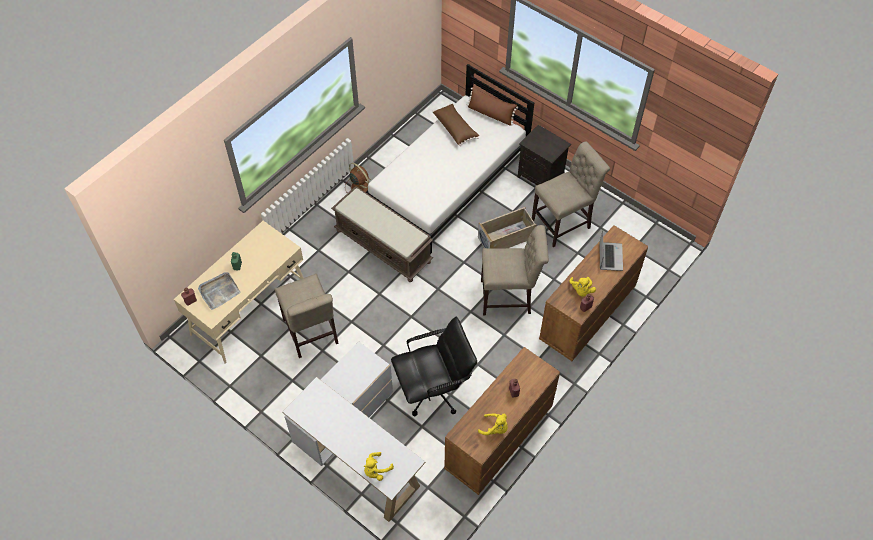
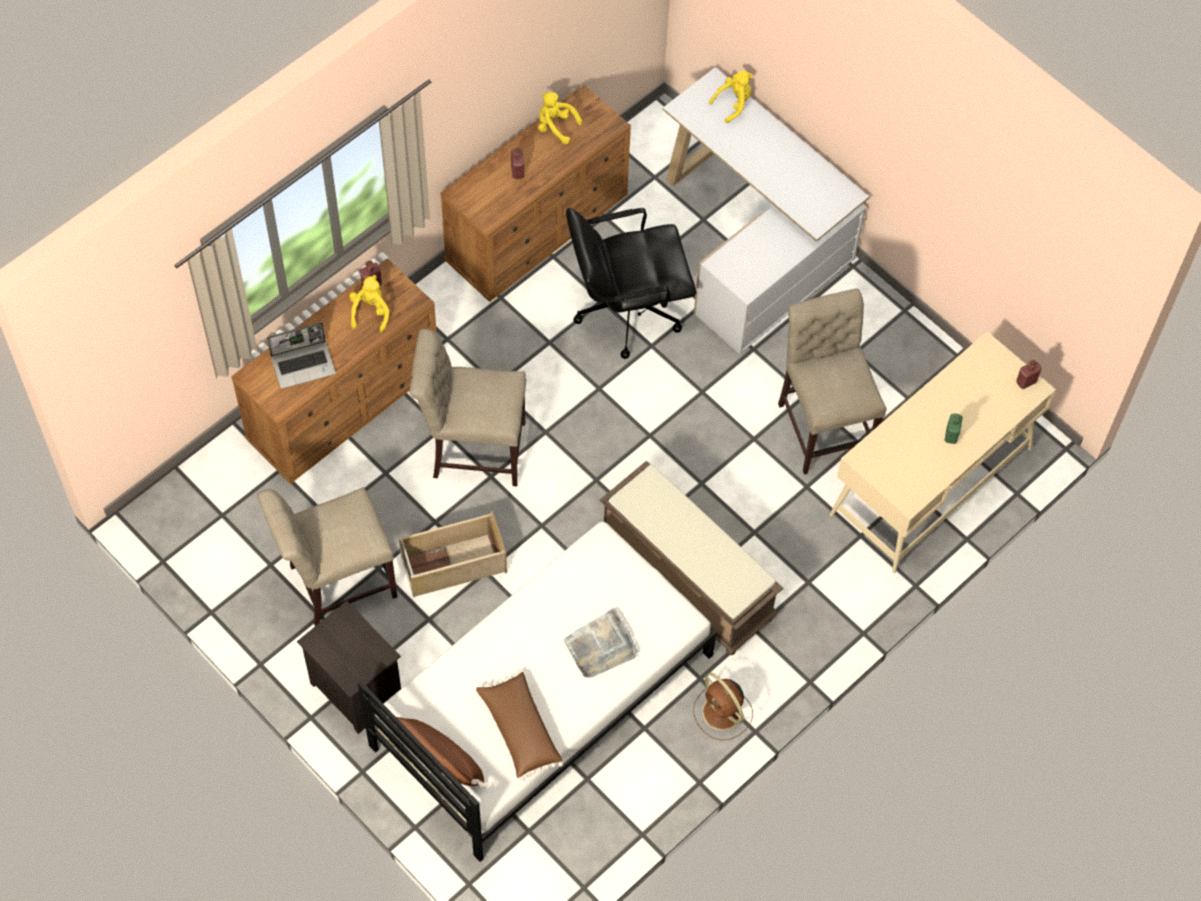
camera: 175 degrees left, 5 degrees up
(219, 291) = (979, 392): grey tray -> grey tray (601, 646)
(610, 256) = (304, 365): laptop -> laptop turned 120 degrees counterclockwise

